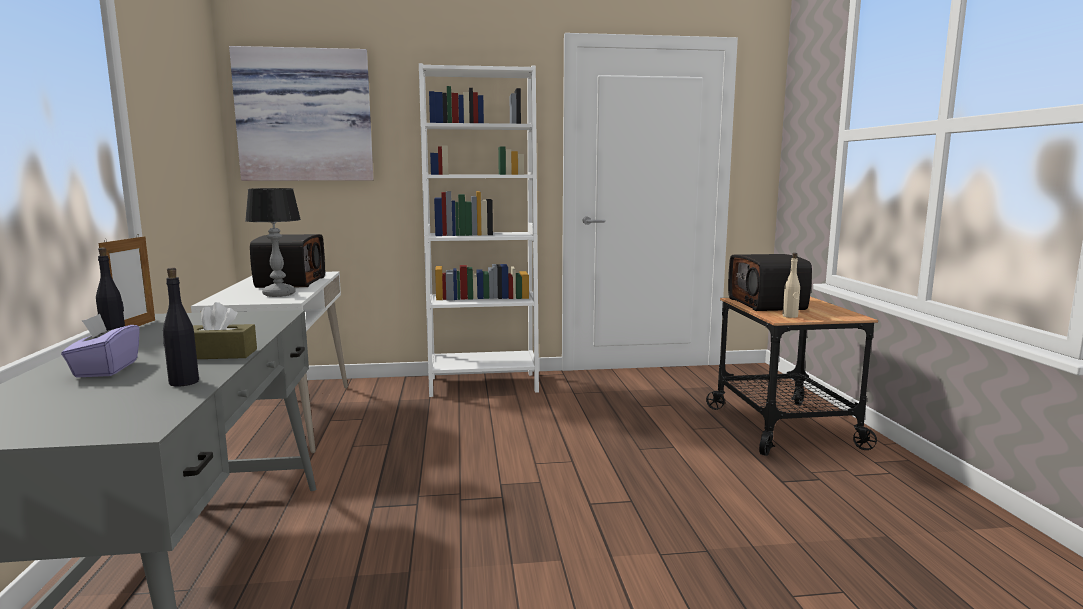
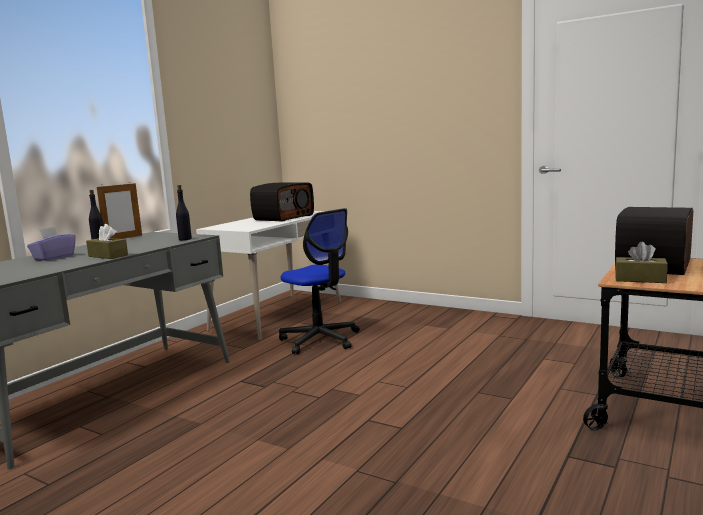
camera: 40 degrees right, 0 degrees up
(183, 382) = (55, 267): black bottle -> black bottle (185, 239)
(278, 294) = (253, 225): table lamp -> none
(305, 116) = (323, 92): picture -> none
(395, 435) = (320, 340): none -> office chair
(483, 384) = (436, 316): white bookcase -> none
(790, 316) = (640, 279): beige bottle -> brown tissue box

